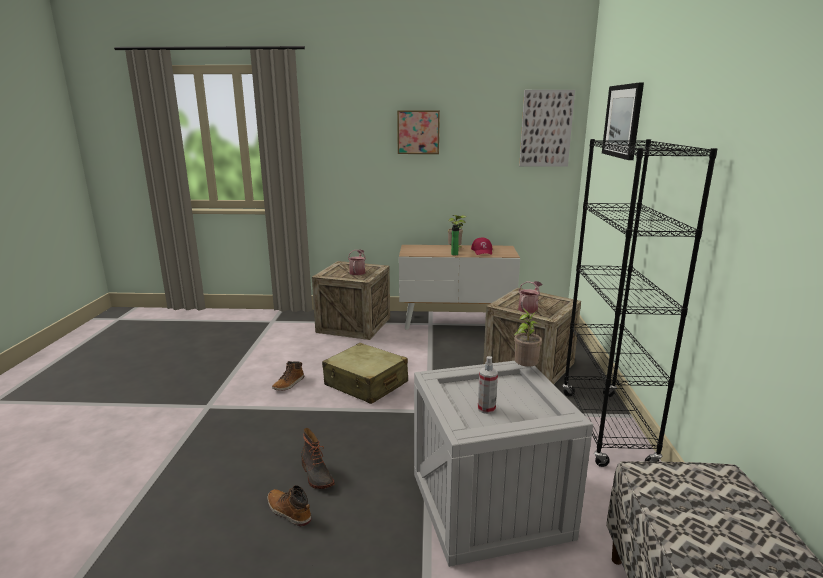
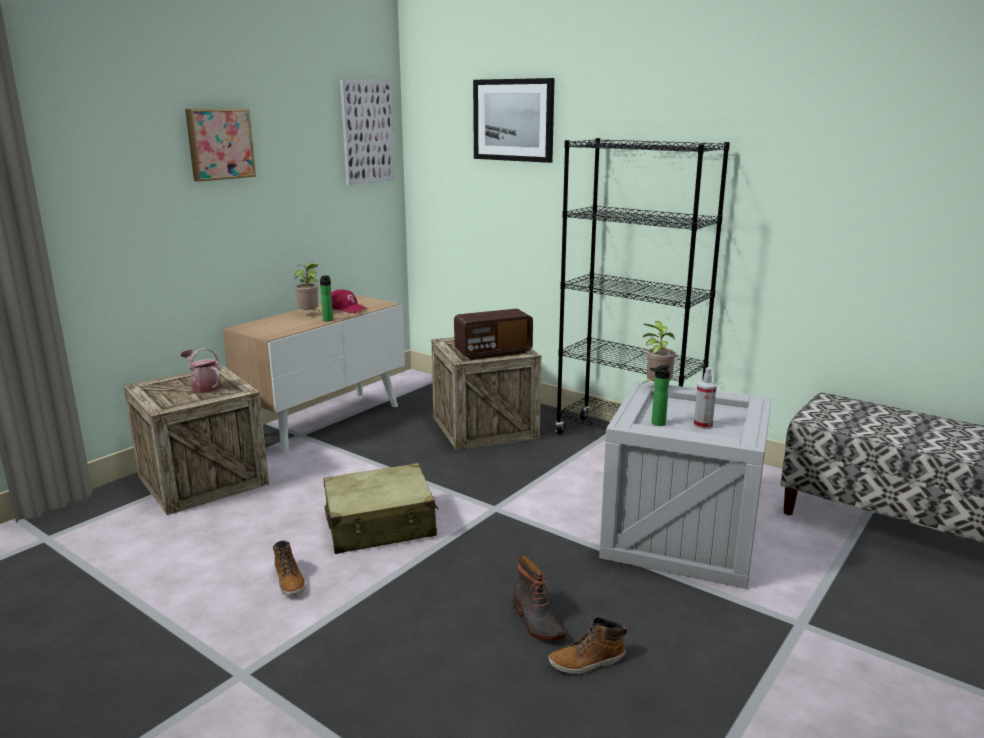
camera: 55 degrees left, 0 degrees up
(316, 475) = (536, 621): boot -> boot turned 60 degrees clockwise
(461, 389) = (656, 424): none -> bottle
(529, 308) = (493, 352): watering can -> radio

